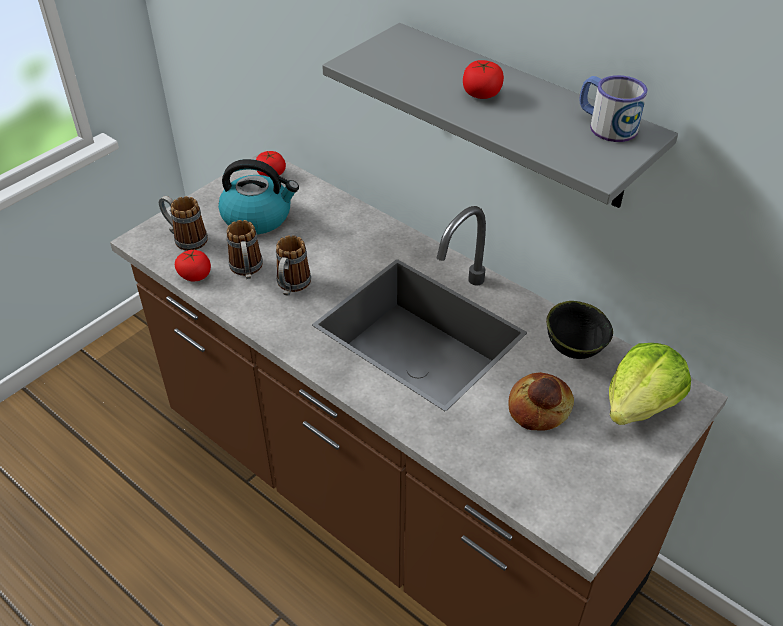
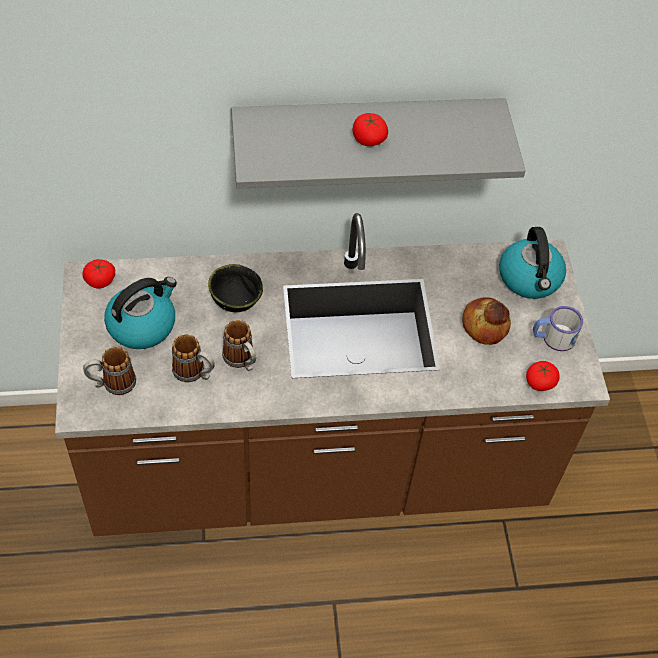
camera: 50 degrees left, 10 degrees up
(195, 275) = (162, 406): tomato -> tomato (540, 382)
(573, 349) = (459, 270): black bowl -> black bowl (235, 302)
(606, 125) = (465, 118): mug -> mug (553, 338)
(641, 404) = (530, 279): lettuce -> kettle

